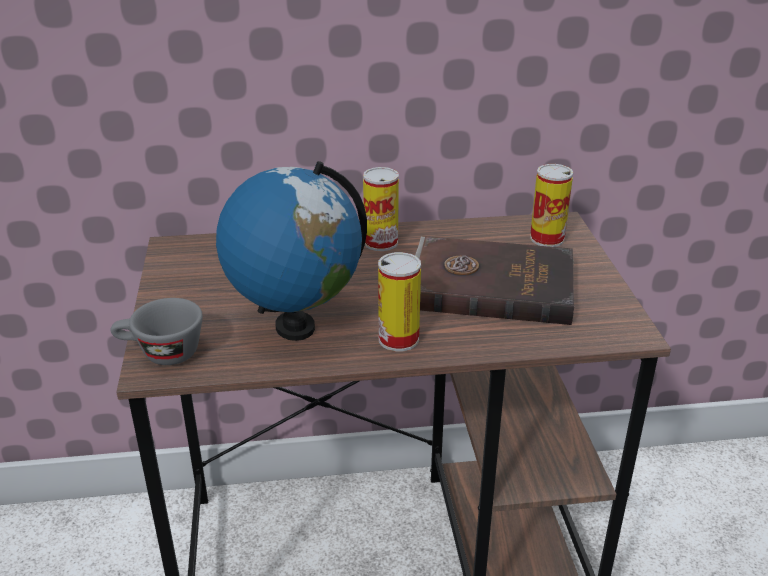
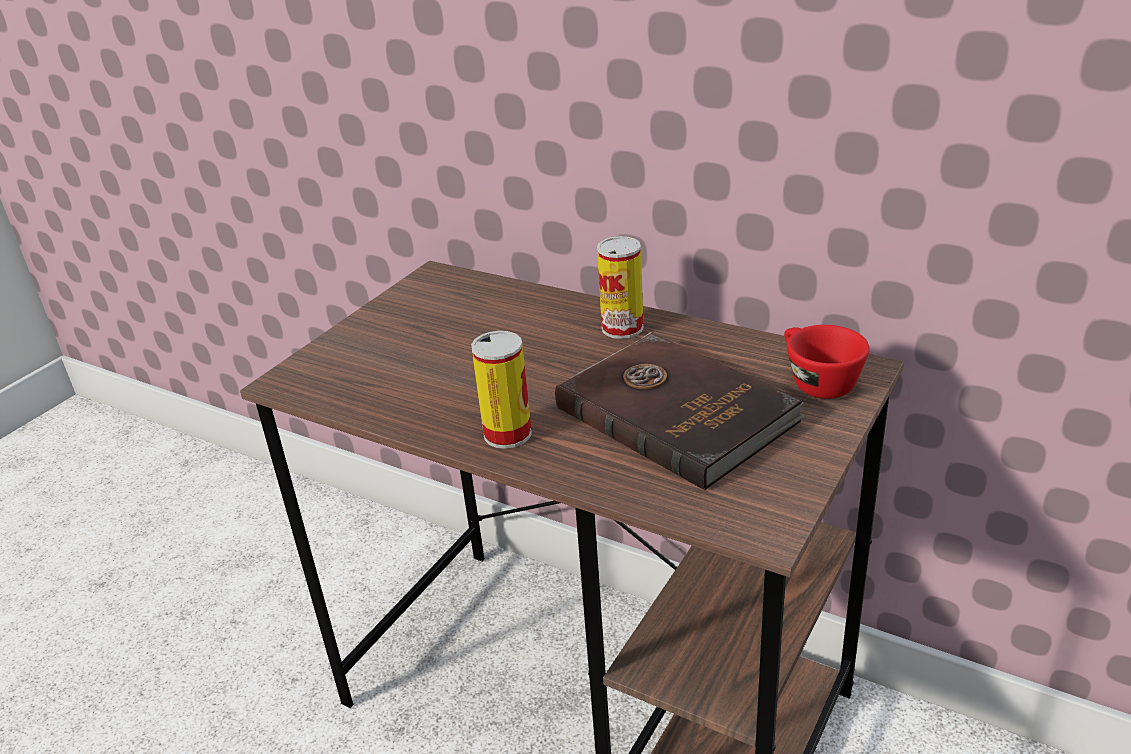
camera: 40 degrees right, 0 degrees up
(161, 354) = (306, 370): grey cup -> none
(295, 327) = (435, 386): globe -> none
(547, 238) = (815, 381): can -> red cup

